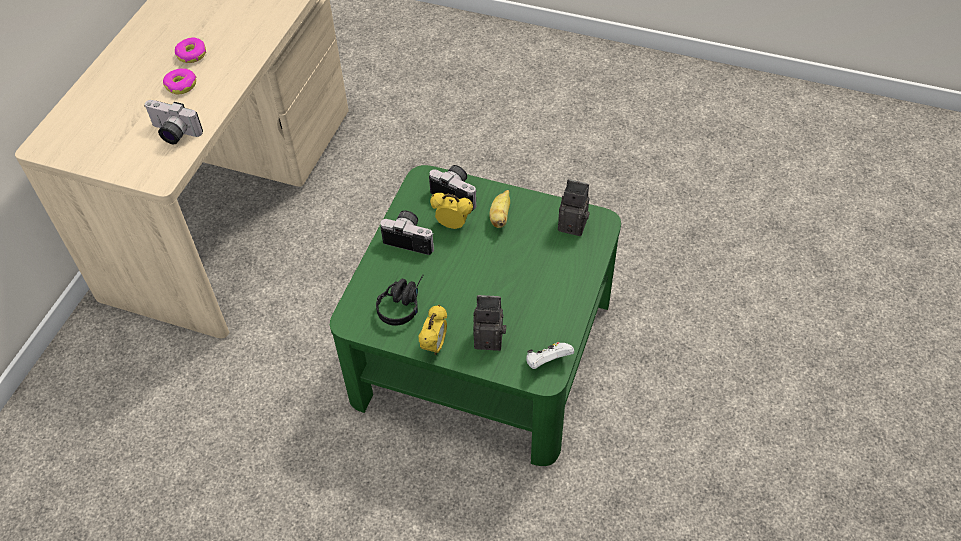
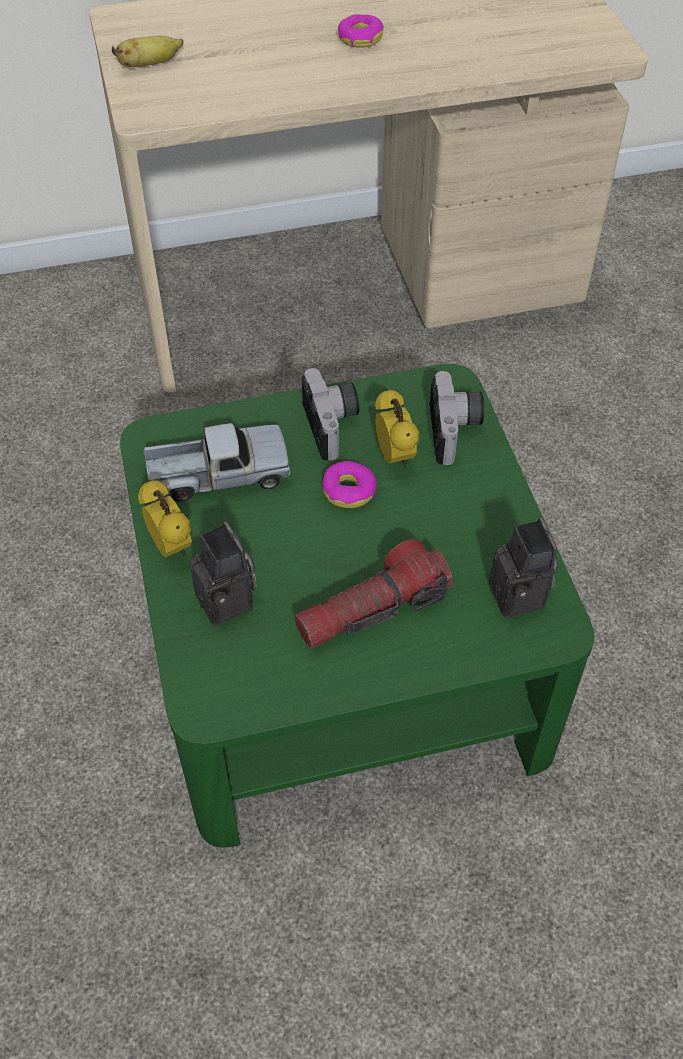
camera: 55 degrees right, 0 degrees up
(173, 134) = (220, 89): camera -> none
(181, 85) = (303, 56): donut -> donut (349, 491)
(402, 303) = (218, 474): black headphones -> toy truck
(435, 346) = (171, 547): alarm clock -> alarm clock turned 105 degrees counterclockwise
(500, 216) = (456, 501): banana -> banana (149, 65)
(539, 282) = (372, 610): none -> flashlight
(547, 362) = (233, 696): white game controller -> none

